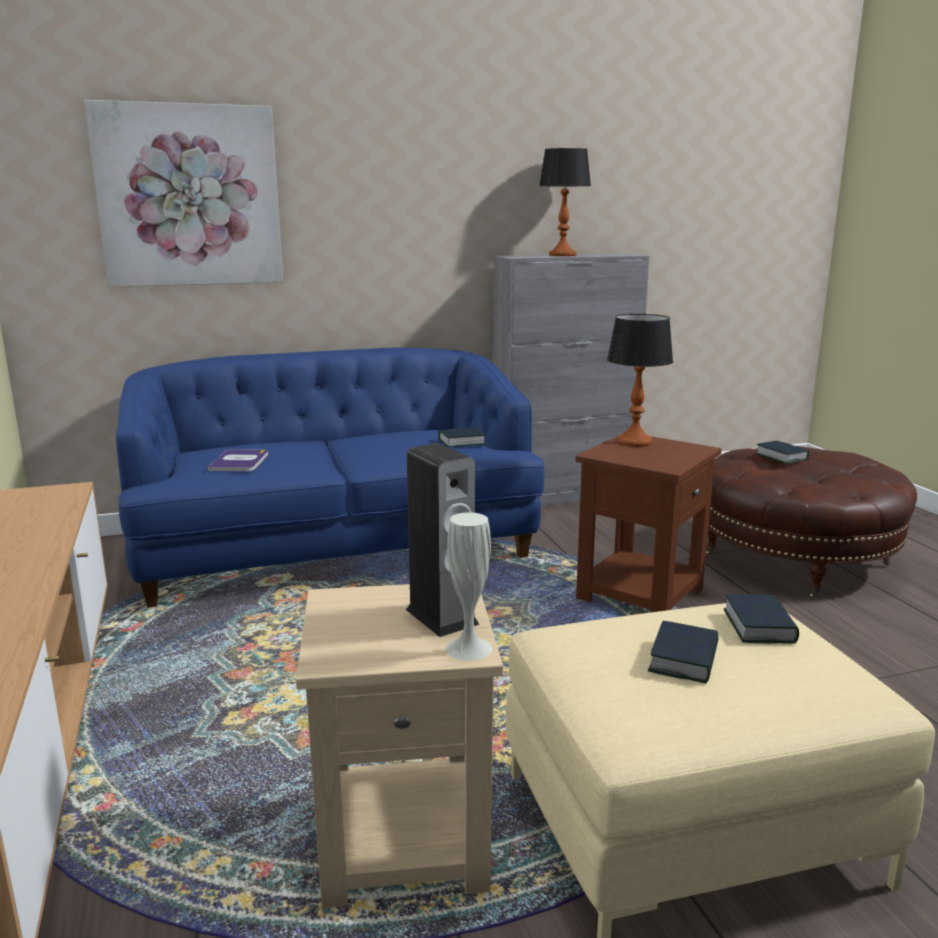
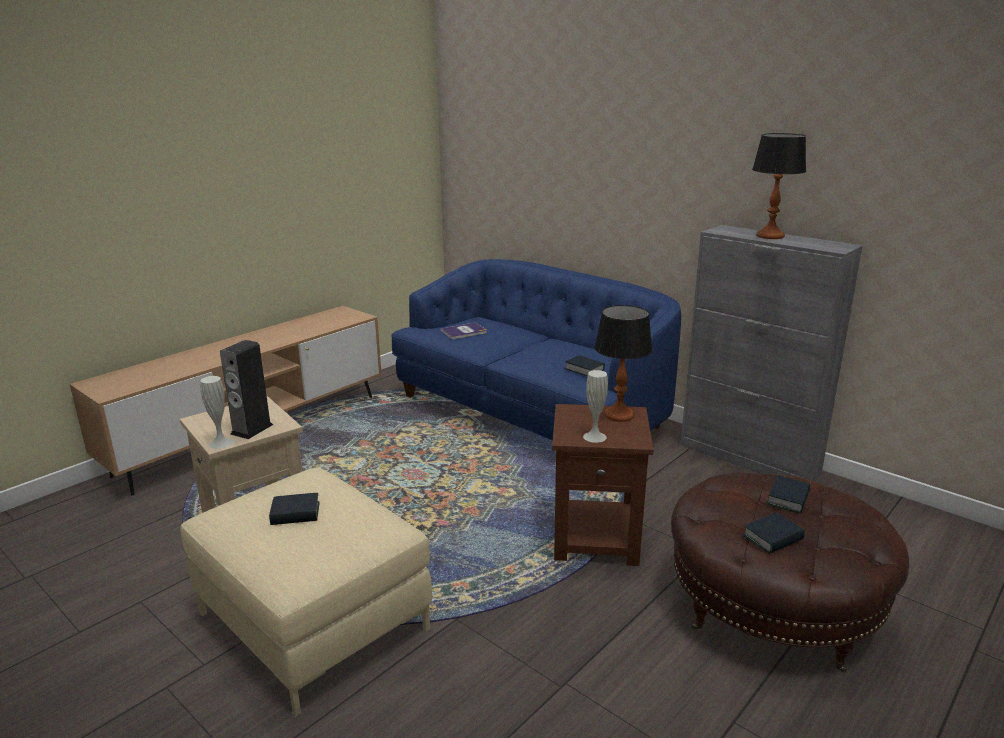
camera: 60 degrees right, 5 degrees up
(189, 196) = (526, 152): picture -> none
(676, 458) = (594, 437): none -> white vase
(759, 626) = (357, 531): book -> book (773, 538)

